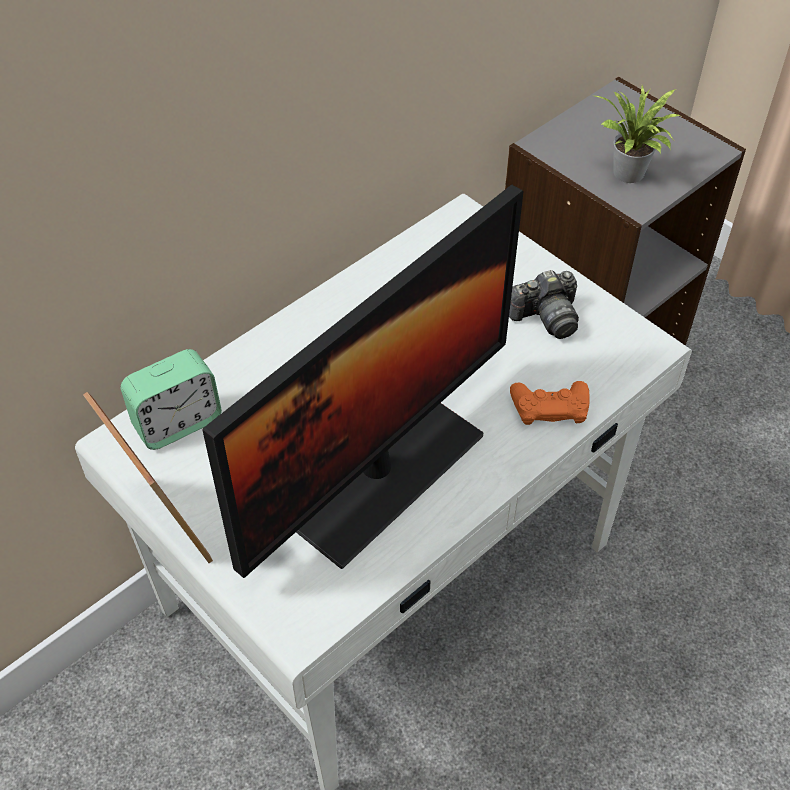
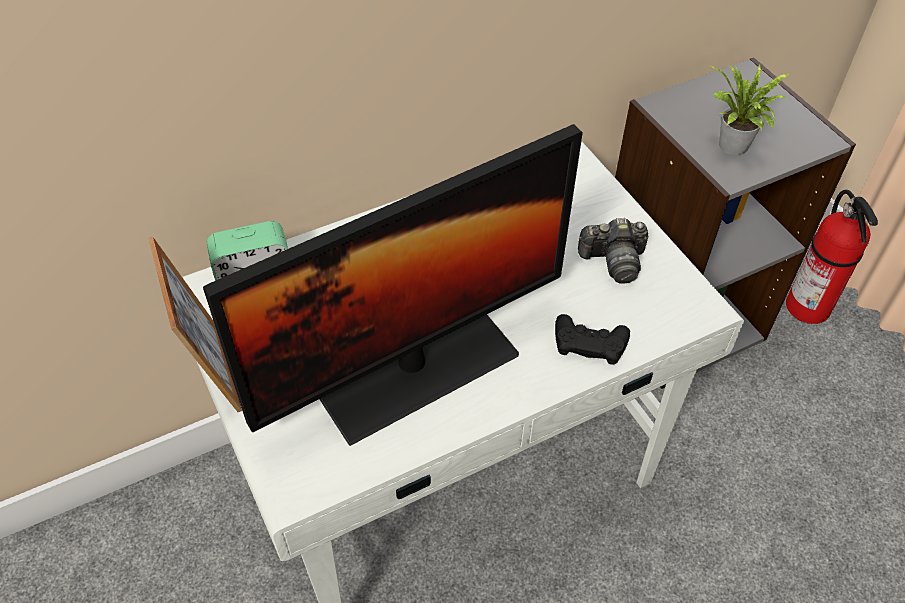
camera: 15 degrees right, 0 degrees up
(550, 406) = (589, 343): orange game controller -> black game controller
(711, 326) = (809, 308): none -> fire extinguisher

